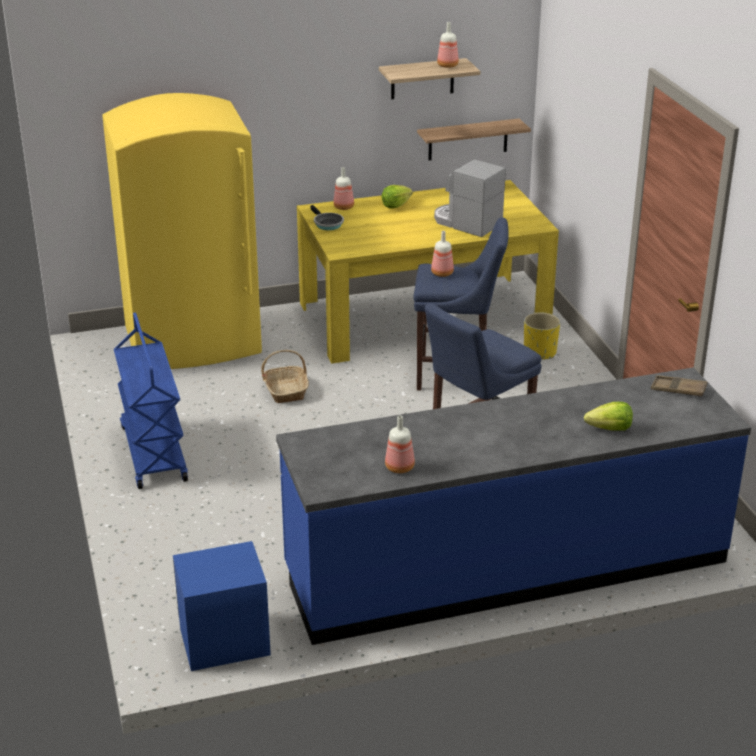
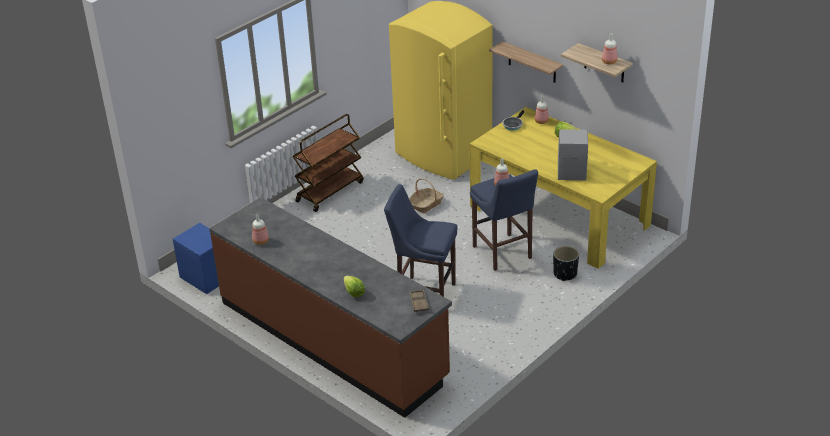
camera: 60 degrees right, 5 degrees up
(153, 452) = (330, 191): blue cart -> brown cart
(468, 139) = (631, 118): shelf -> shelf (532, 63)
(506, 566) = (332, 339): blue counter -> brown counter
(540, 353) = (565, 274): yellow planter -> black planter

